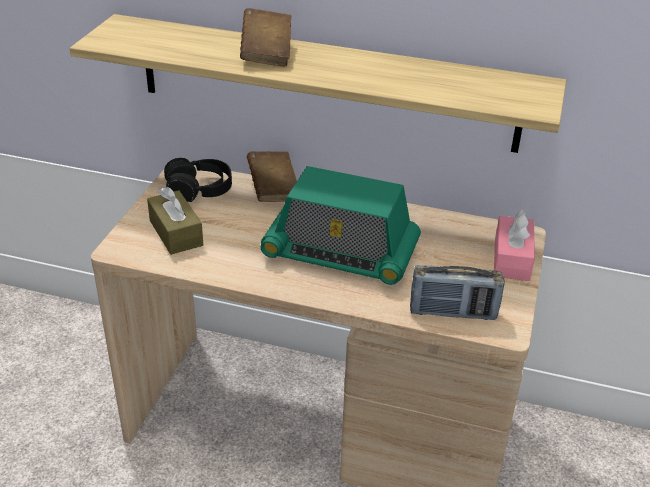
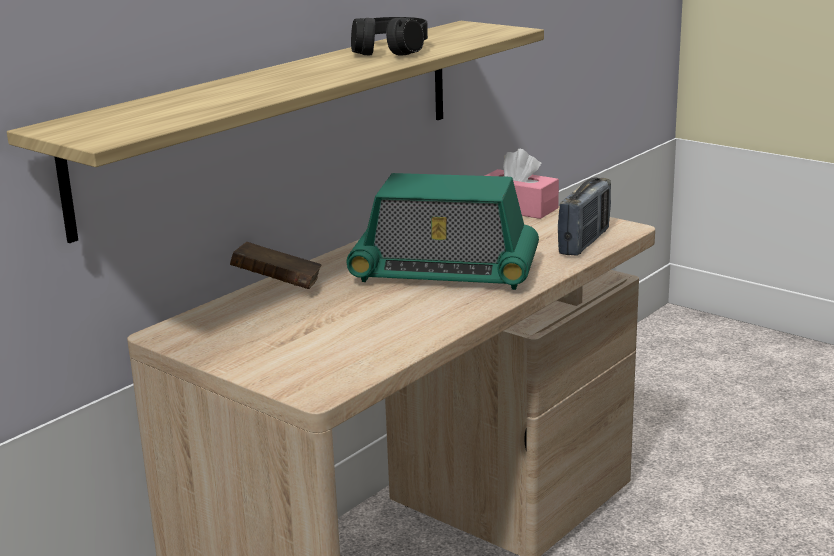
camera: 65 degrees left, 15 degrees down
(176, 233) = (315, 351): brown tissue box -> none
(199, 190) = (226, 327): black headphones -> black headphones (390, 51)
(266, 54) = (268, 82): brown book -> none
(340, 253) = (444, 272): radio -> radio turned 60 degrees clockwise

